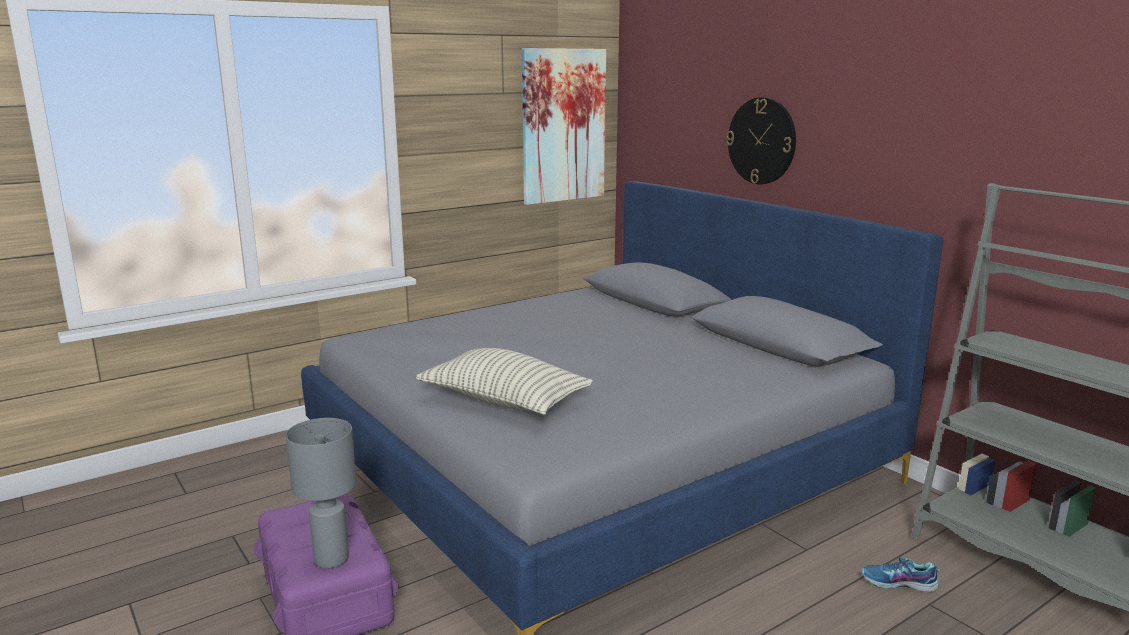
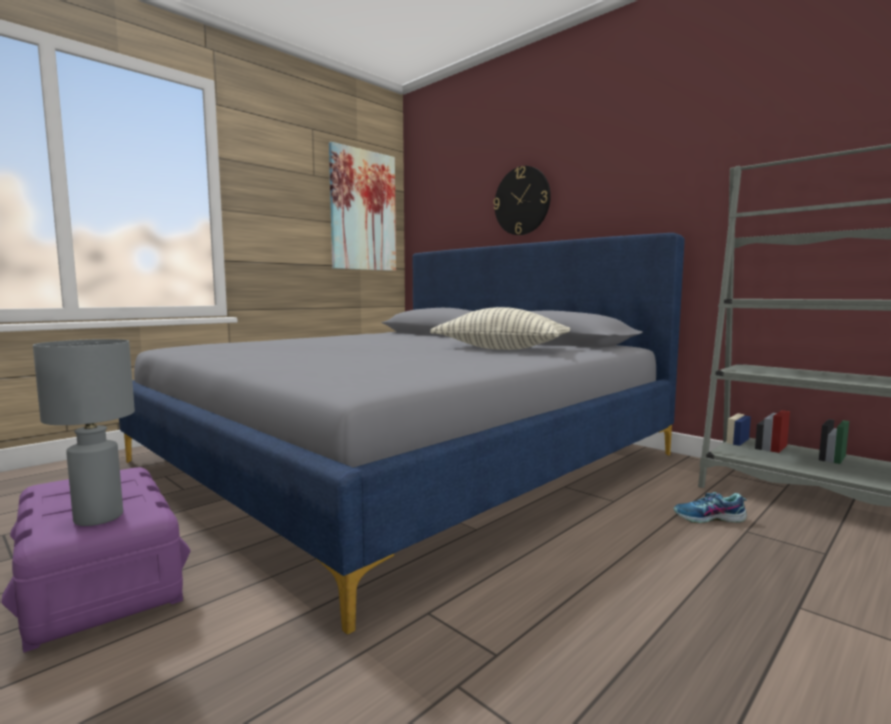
camera: 10 degrees left, 10 degrees down
(504, 401) = (318, 363): pillow -> pillow (501, 349)

